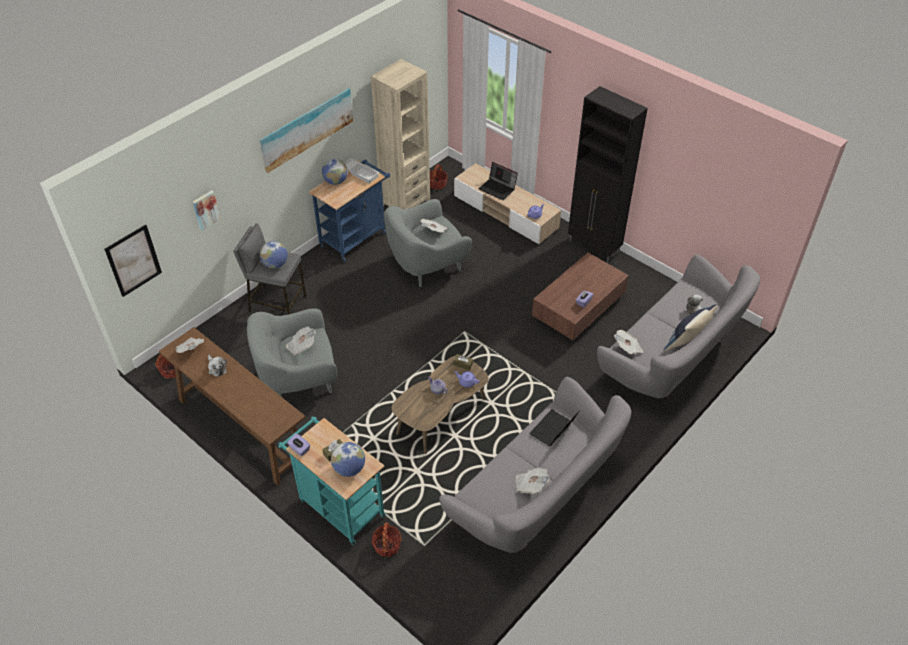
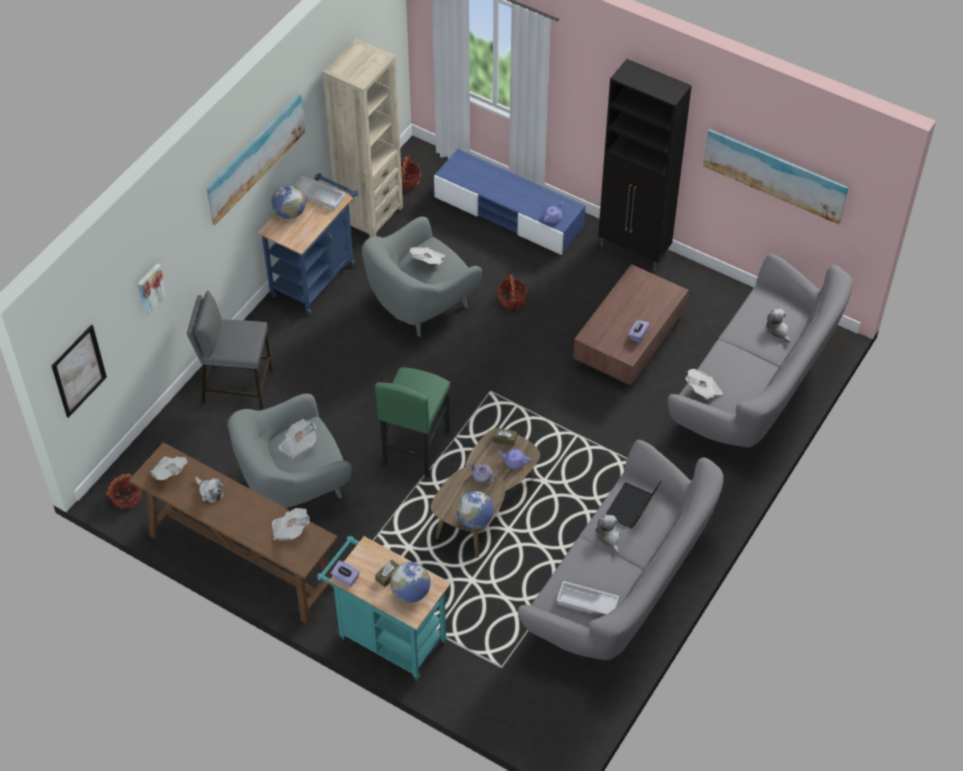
camera: 10 degrees left, 5 degrees up
(275, 264) = (239, 341): globe -> globe (474, 520)
(387, 545) = (457, 674): basket -> basket (511, 299)
(397, 365) = (415, 448): none -> green stool
(498, 189) = (496, 184): laptop -> none
(500, 501) = (586, 603): none -> white tray
(505, 212) = (508, 213): beige tv stand -> blue tv stand
(530, 451) = (609, 537): none -> plush toy
(530, 485) = (617, 578): newspaper -> newspaper (290, 530)
(686, 342) = (772, 372): blue pillow -> none
(707, 186) = (775, 174): none -> picture

